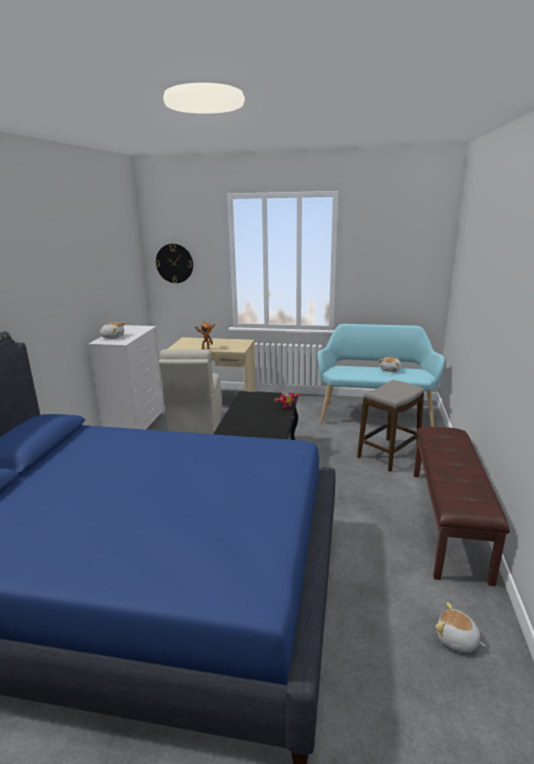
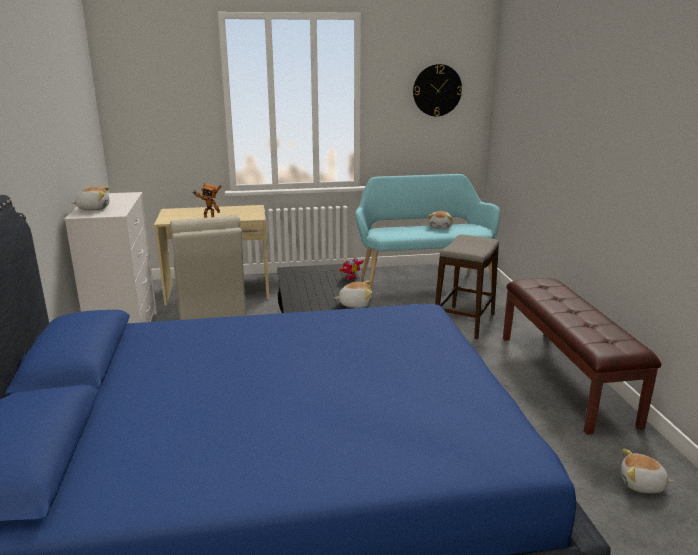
camera: 20 degrees left, 0 degrees up
(174, 263) = (143, 107): wall clock -> wall clock (437, 90)
(272, 430) = (355, 304): none -> plush toy

